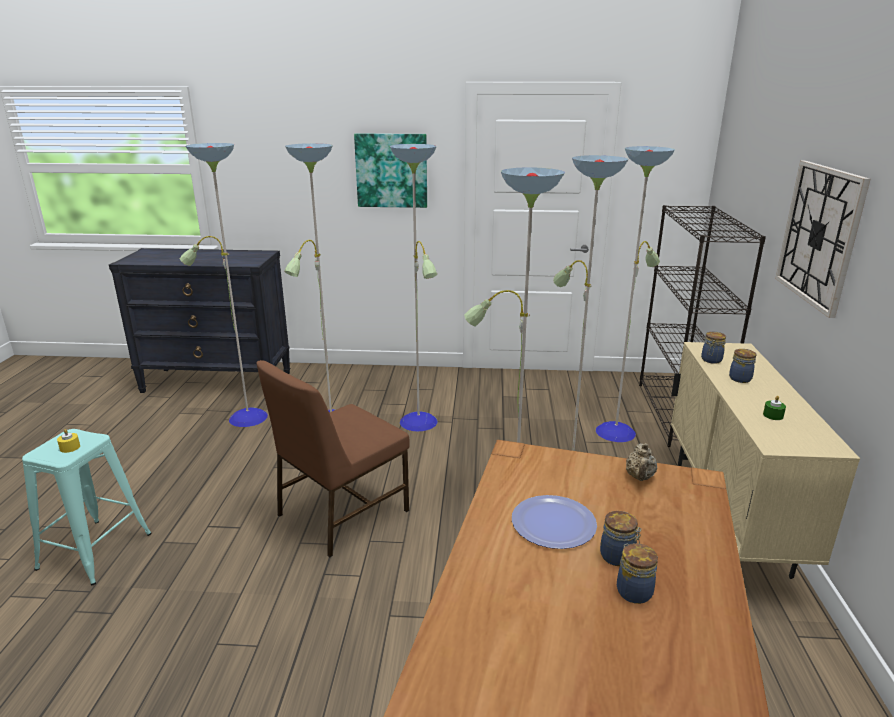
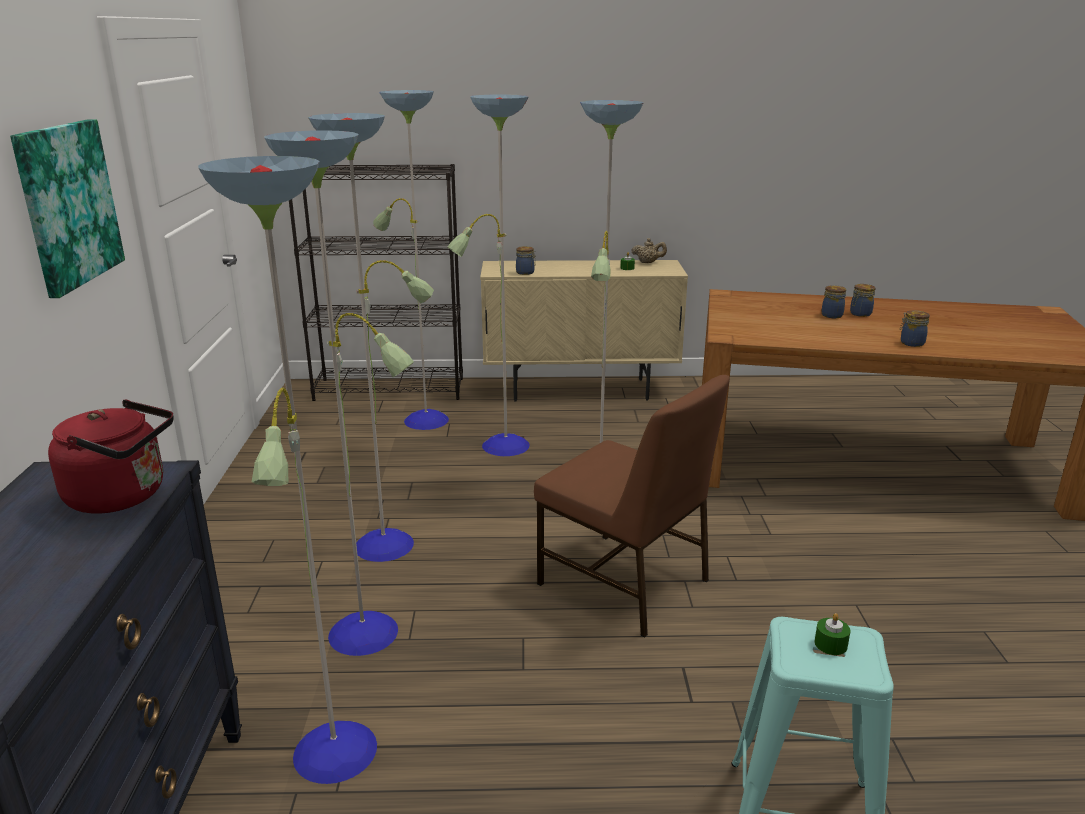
camera: 95 degrees left, 0 degrees up
(70, 447) = (830, 644): yellow candle -> green candle
(236, 261) = (123, 496): none -> red kettle
(553, 523) = (812, 327): plate -> none
(639, 477) = (734, 306): beige teapot -> beige teapot (648, 262)
(740, 378) = (563, 269): jar -> jar (911, 343)
(819, 235) = (545, 140): wall clock -> none

